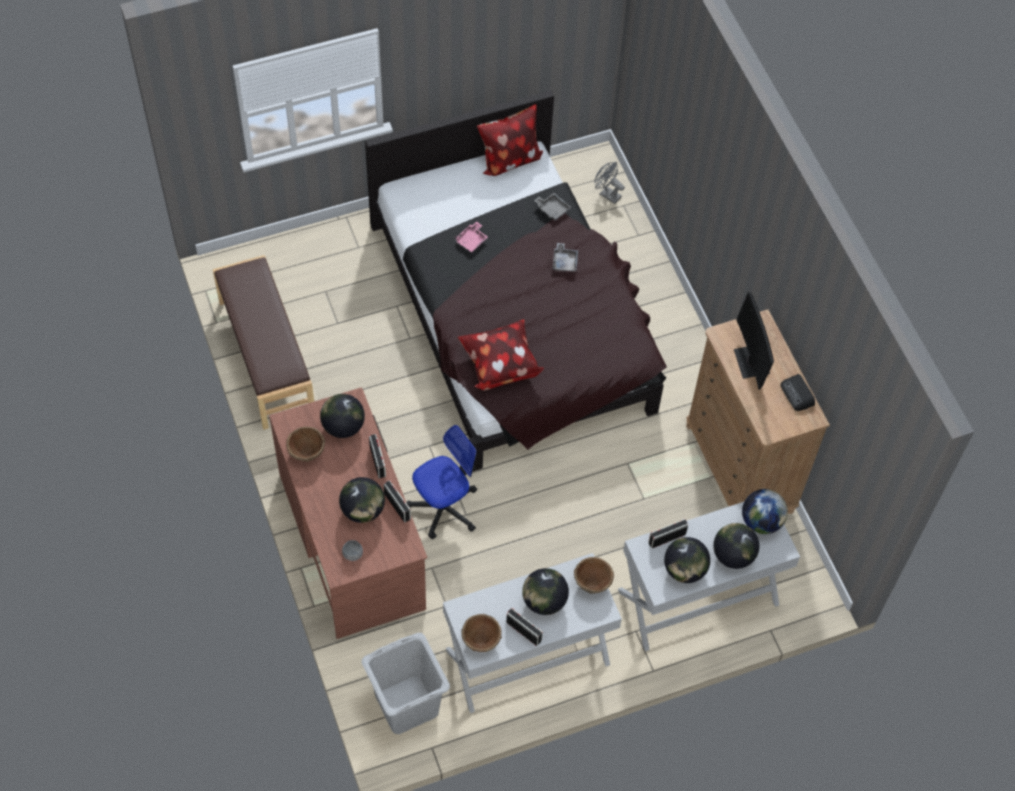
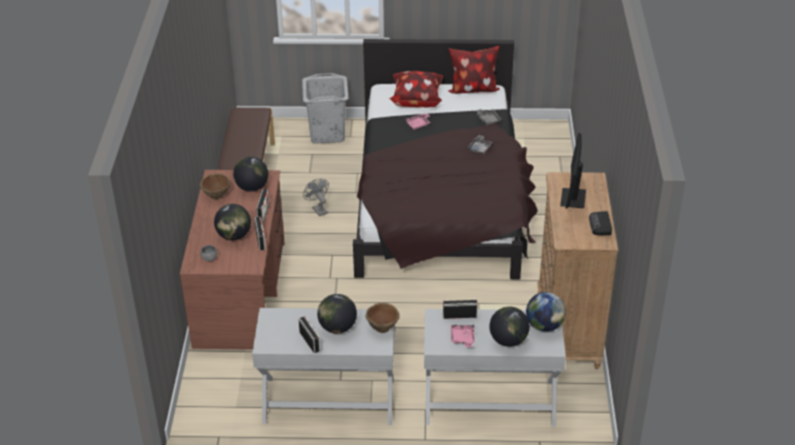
camera: 25 degrees right, 20 degrees down
(406, 705) = (217, 404): grey laundry basket -> grey laundry basket (327, 134)
(444, 507) = (321, 293): office chair -> none
(481, 640) = (273, 338): brown bowl -> none
(499, 365) = (395, 193): pillow -> pillow (416, 100)
(607, 194) = (550, 147): grey fan -> grey fan (318, 209)
(684, 569) = (462, 339): globe -> pink tray

